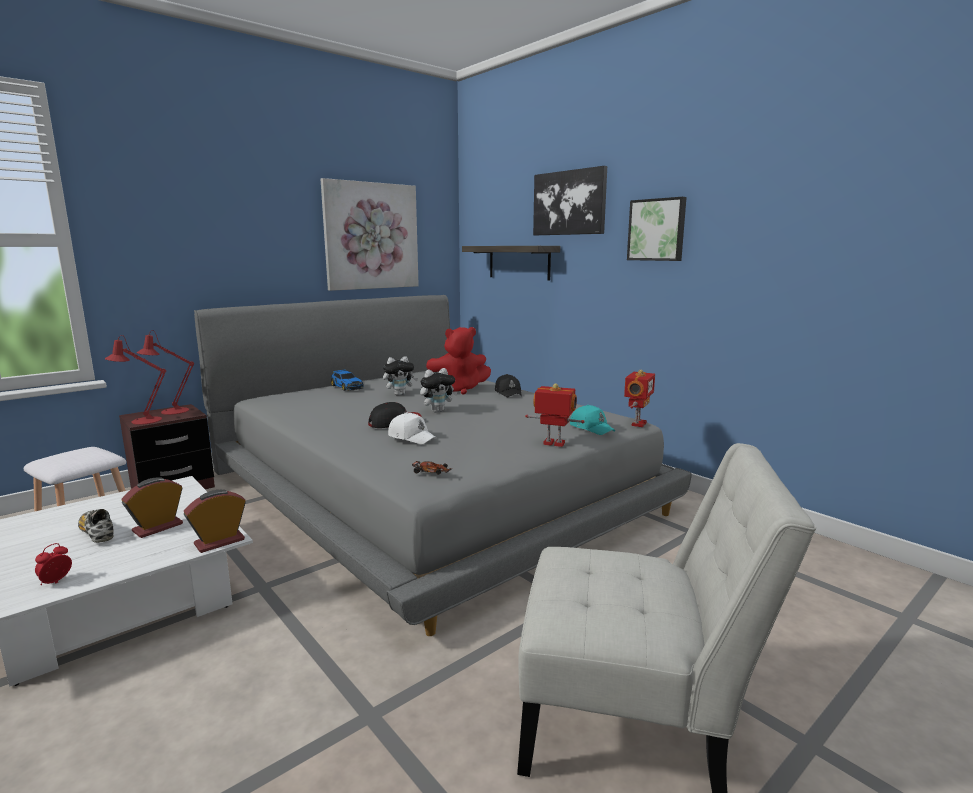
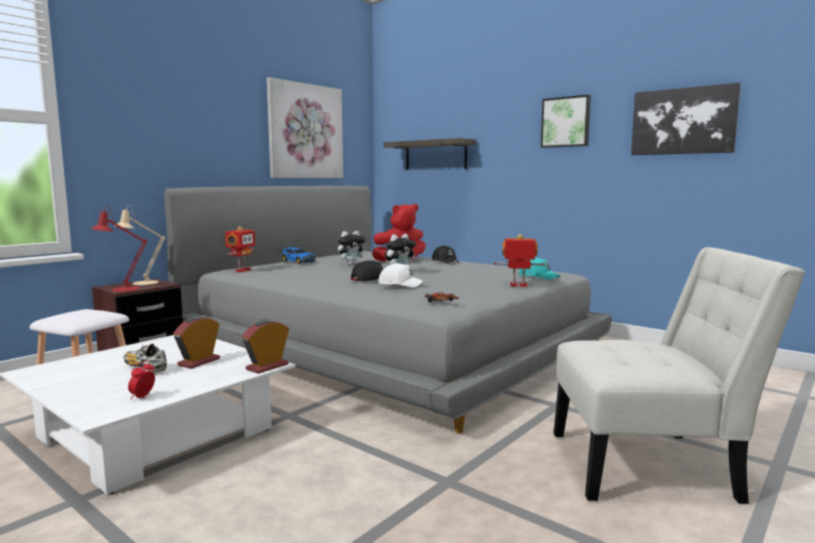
camera: 10 degrees left, 5 degrees down
(170, 411) = (141, 283): red table lamp -> beige table lamp
(569, 203) = (484, 103): picture -> picture (683, 121)
(637, 424) = (570, 274): toy robot -> toy robot (242, 270)

